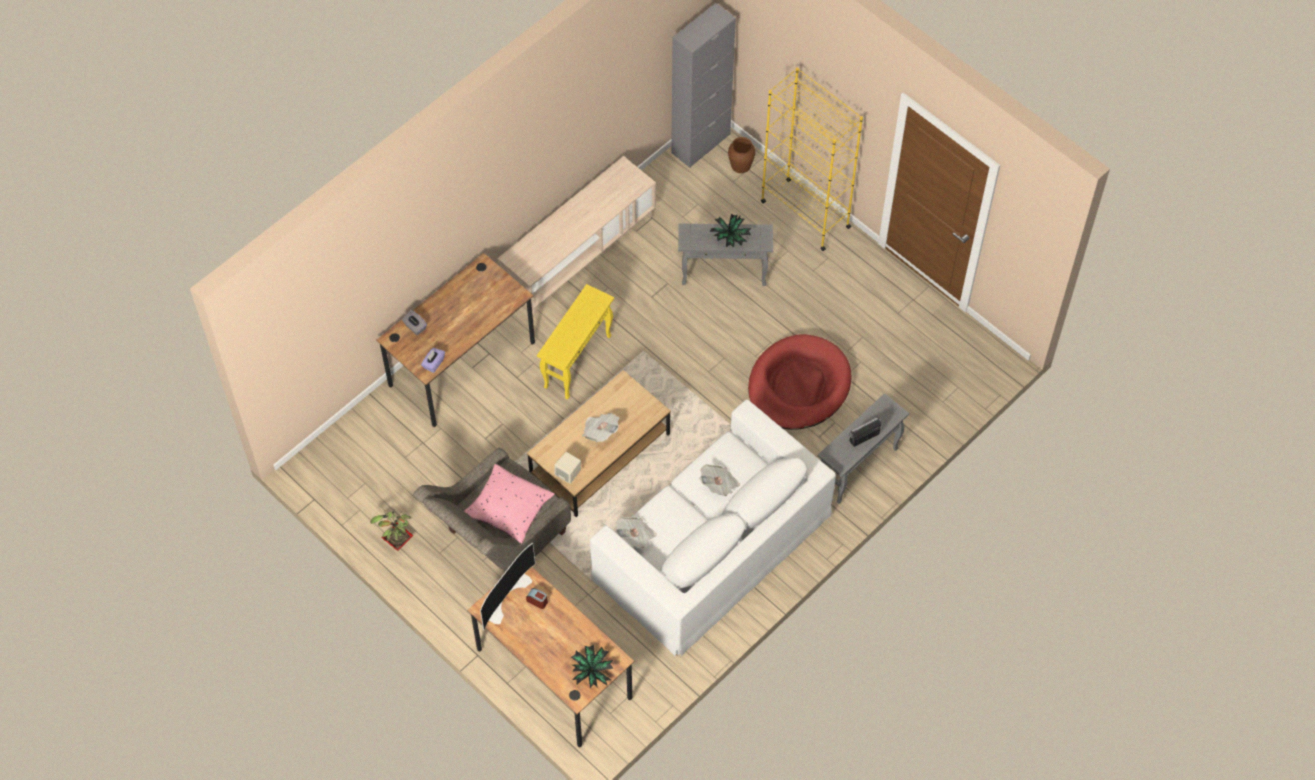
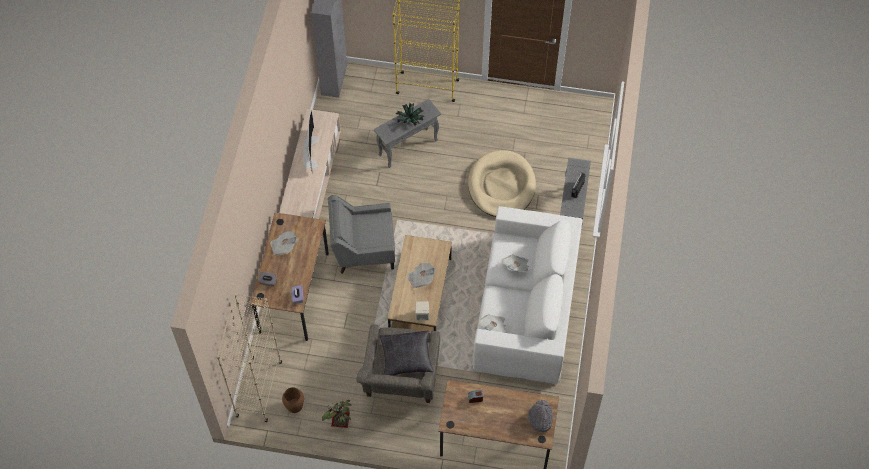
camera: 35 degrees left, 0 degrees up
(340, 448) = (259, 389): none -> beige bookcase
(463, 297) = (283, 247): none -> newspaper
(505, 595) = (454, 407): television -> television (309, 151)
(509, 509) = (406, 357): pink pillow -> black pillow
(577, 361) = (363, 249): yellow side table -> grey armchair
(592, 671) = (540, 418): potted plant -> grey hat
(741, 165) = (367, 79): brown vase -> brown vase (294, 405)
(798, 385) = (501, 186): red dog bed -> beige dog bed

